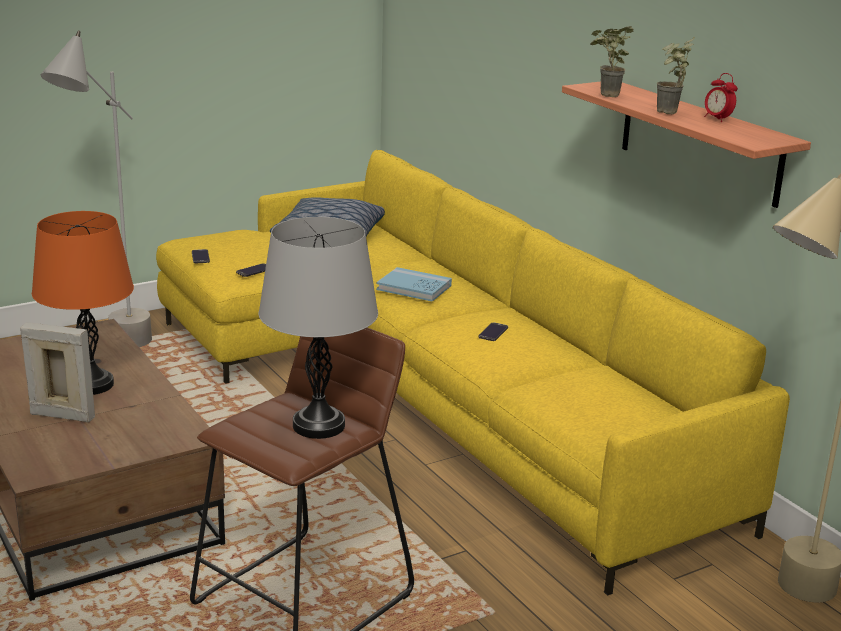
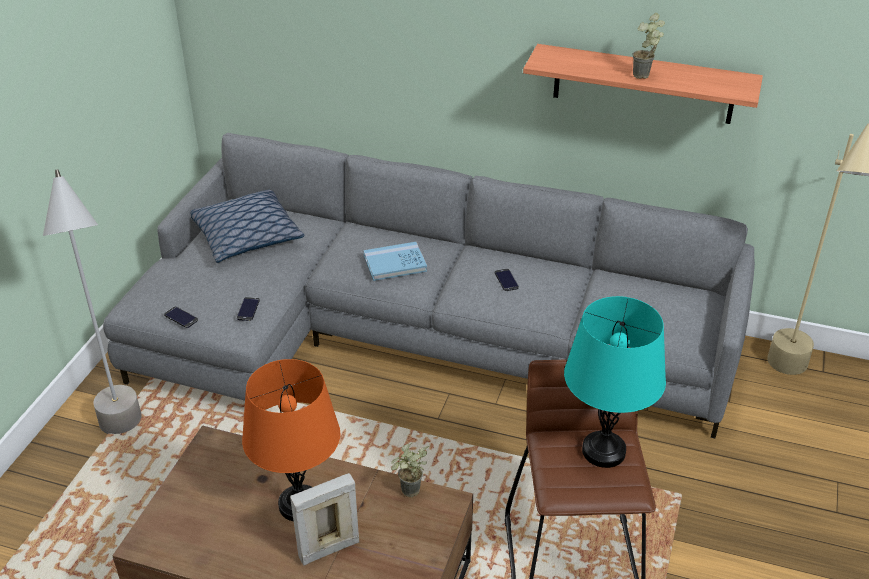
camera: 40 degrees left, 15 degrees up
(319, 426) = (603, 451): grey table lamp -> turquoise table lamp
(427, 392) = (413, 337): yellow sofa -> grey sofa
(605, 95) = (572, 70): potted plant -> potted plant (408, 495)
(717, 119) = (679, 71): alarm clock -> none

